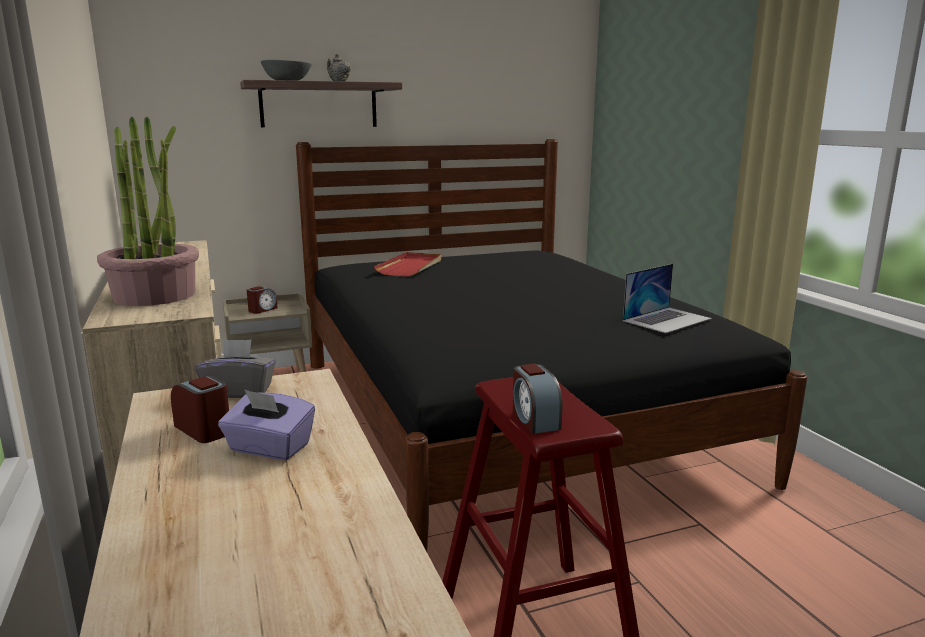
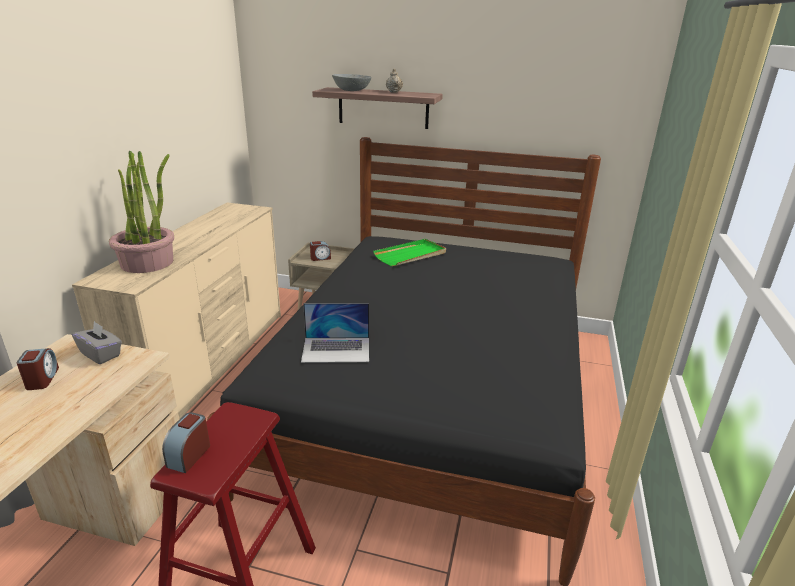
camera: 35 degrees right, 10 degrees up
(269, 448) = (38, 409): purple tissue box -> none
(410, 267) = (411, 255): red tray -> green tray
(667, 319) = (496, 388): laptop -> laptop (336, 349)

